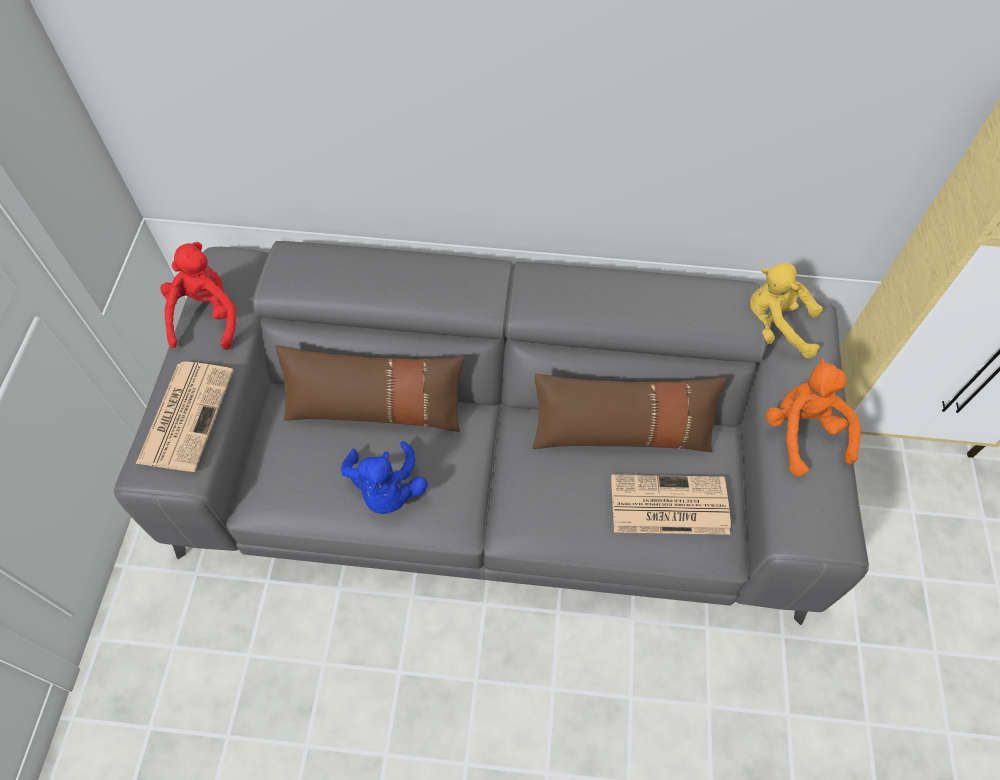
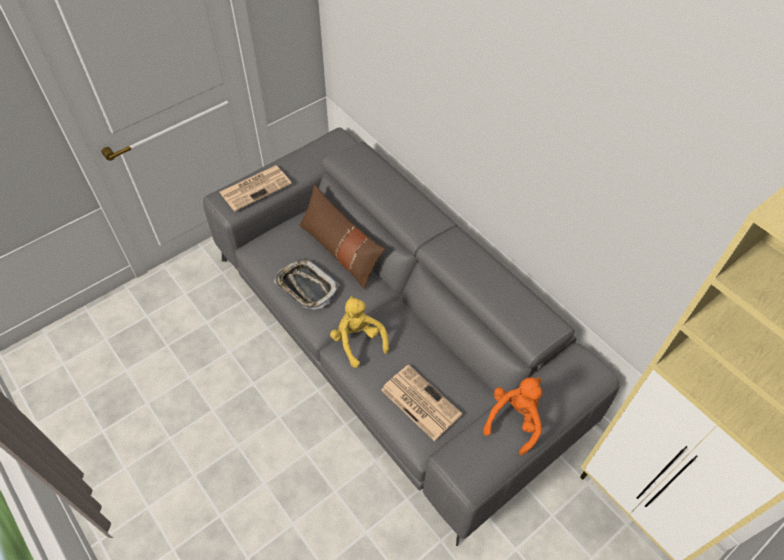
camera: 45 degrees right, 5 degrees down
(207, 317) = (306, 155): red plush toy -> none
(387, 490) = (306, 287): blue plush toy -> tray
(621, 432) = (438, 352): brown pillow -> none
(773, 329) = (562, 362): yellow plush toy -> yellow plush toy (358, 341)

